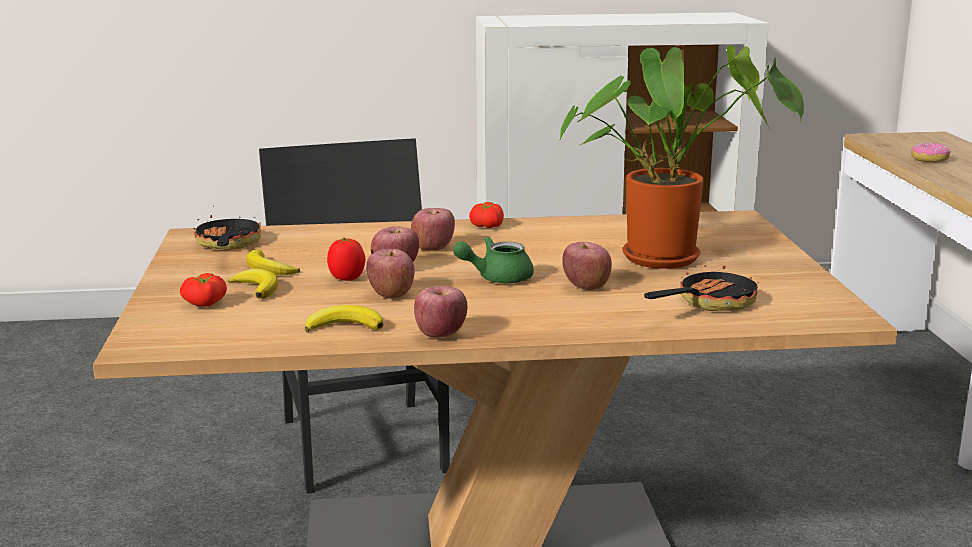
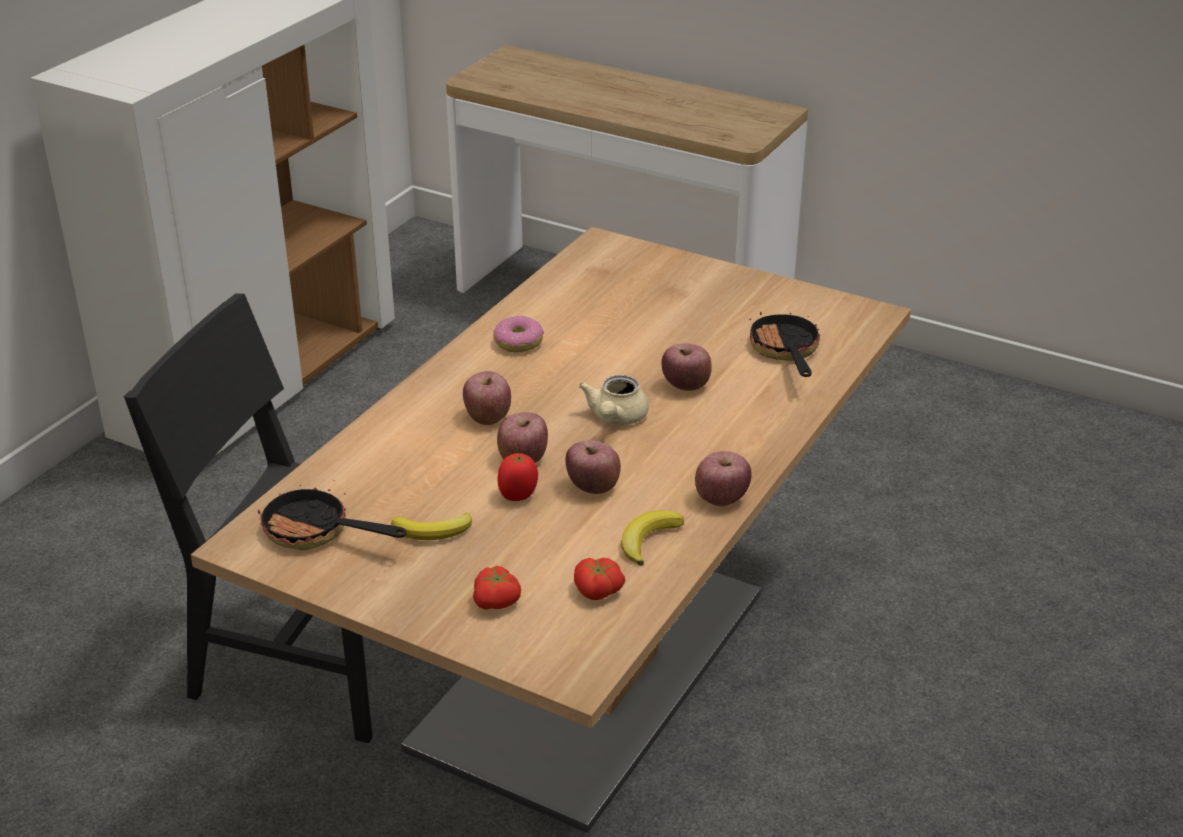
camera: 55 degrees left, 15 degrees up
(257, 288) = (485, 556): banana -> none
(486, 226) = (462, 365): tomato -> tomato (597, 592)
(497, 278) = (615, 418): green teapot -> beige teapot
(668, 257) = (661, 318): potted plant -> none
(929, 159) = (574, 95): donut -> donut (518, 342)

